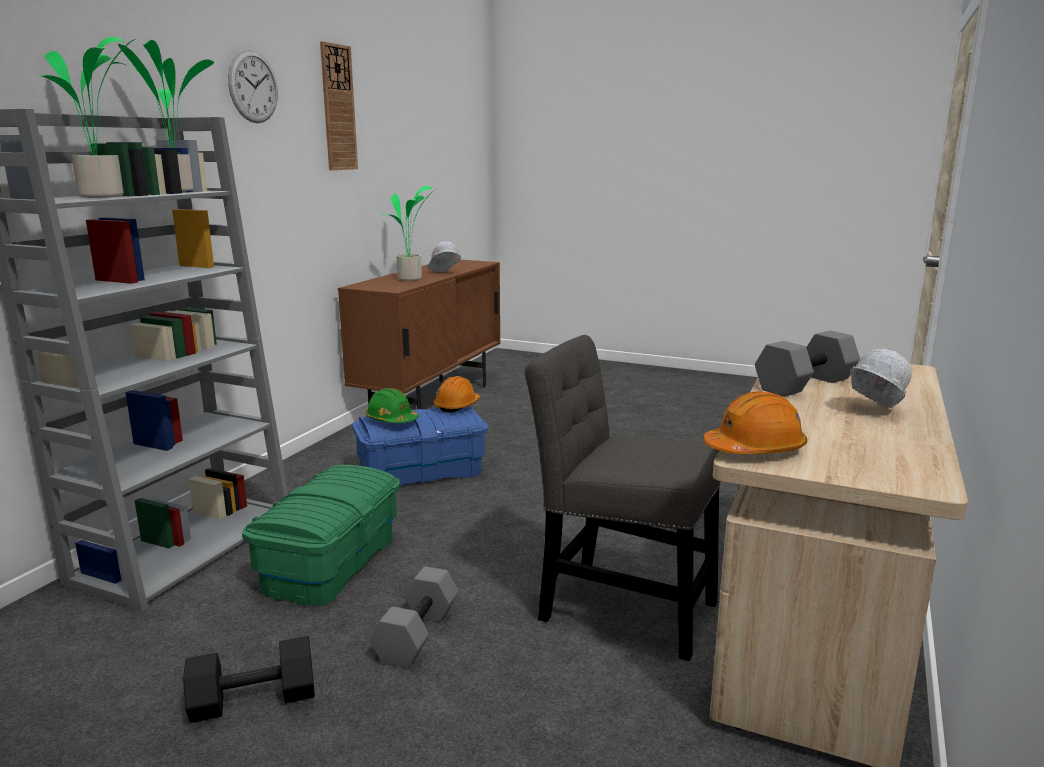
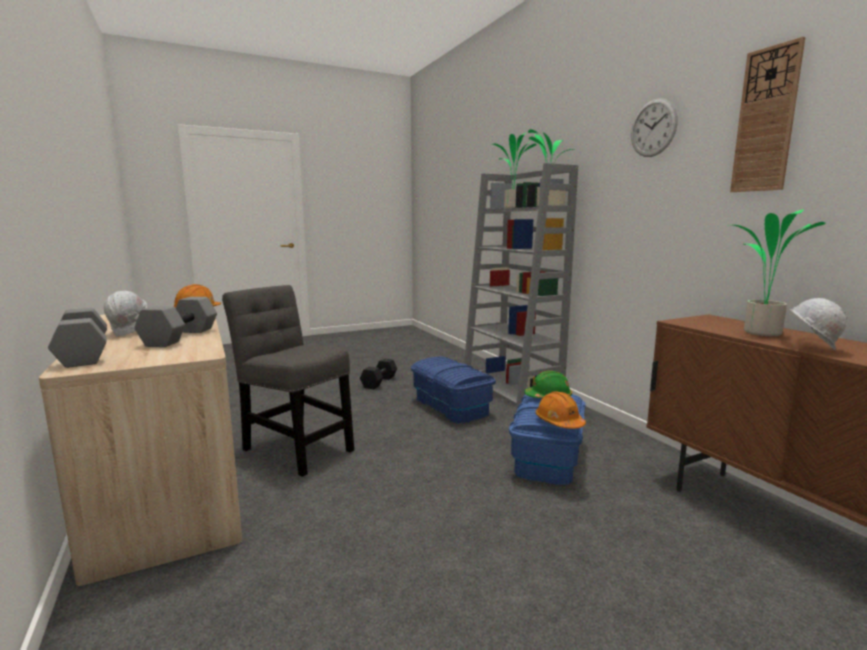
camera: 130 degrees right, 5 degrees down
(330, 562) = (451, 406): green storage box -> blue storage box
(416, 634) = (366, 407): grey dumbbell -> grey dumbbell (85, 355)
(619, 607) = (295, 447): grey chair -> grey chair turned 120 degrees counterclockwise

